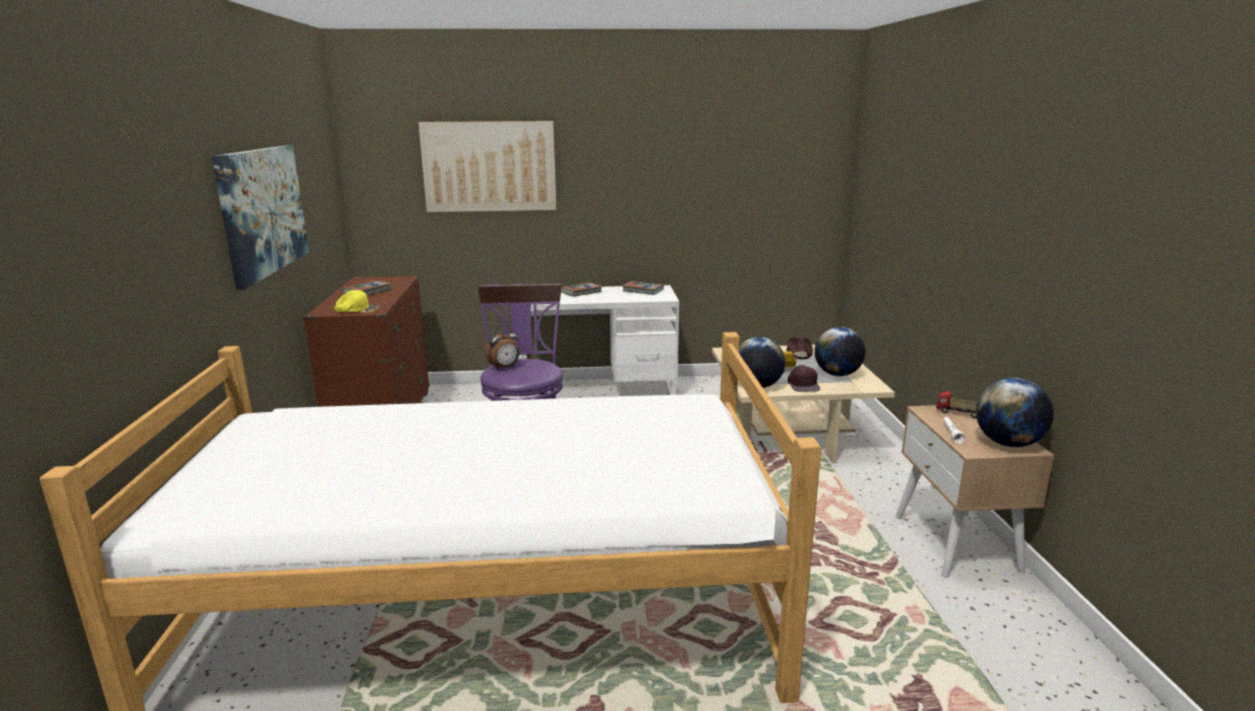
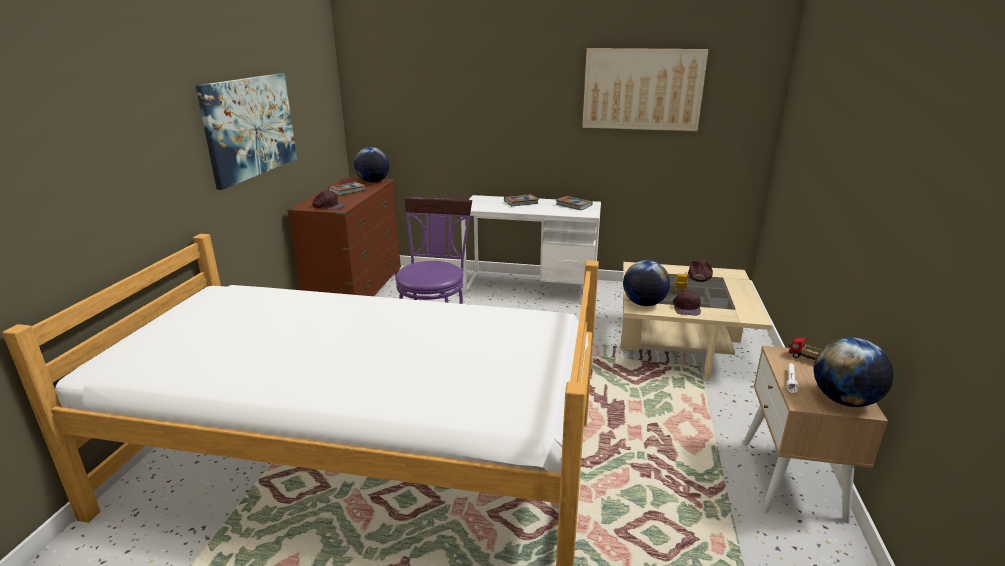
camera: 15 degrees right, 5 degrees up
(357, 309) = (329, 206): yellow cap -> brown cap
(489, 166) = (454, 92): picture -> picture (642, 89)
(504, 368) = (415, 268): alarm clock -> none
(837, 374) = (725, 301): globe -> globe (373, 182)

